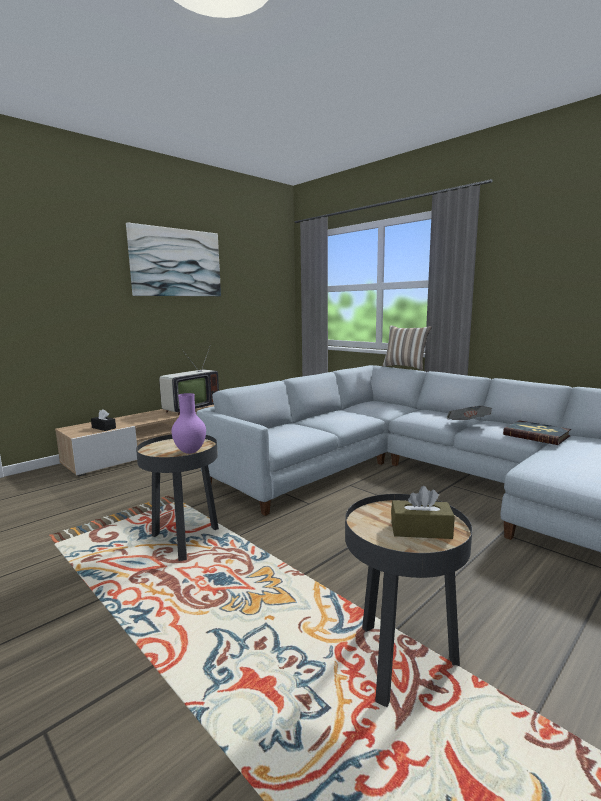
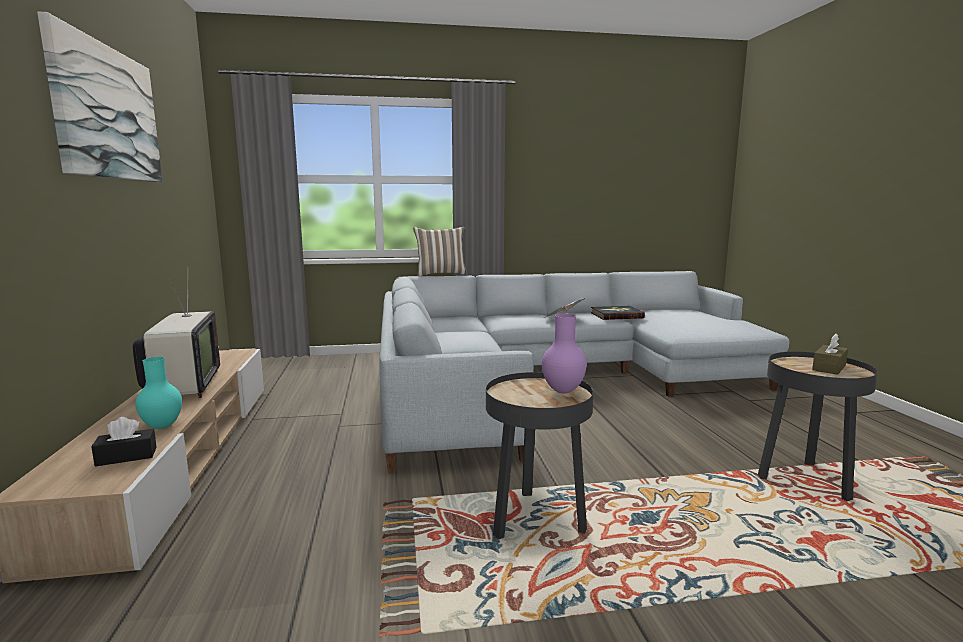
camera: 55 degrees left, 0 degrees up
(138, 421) = (162, 427): none -> turquoise vase

